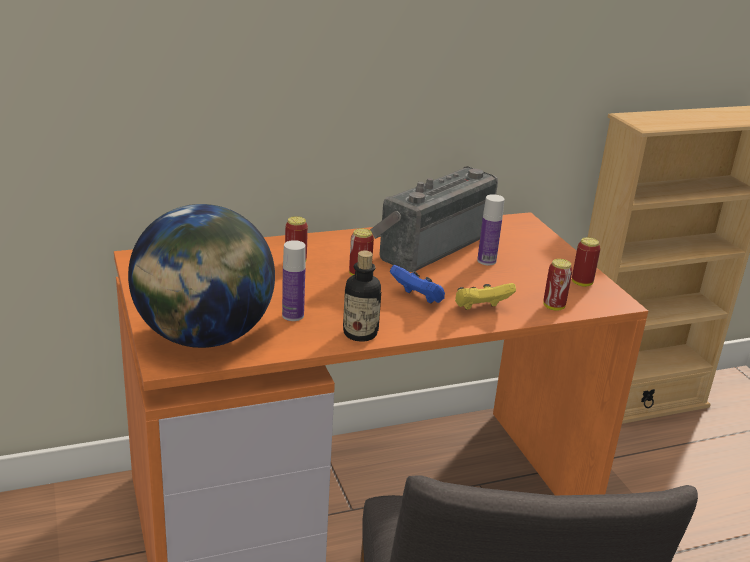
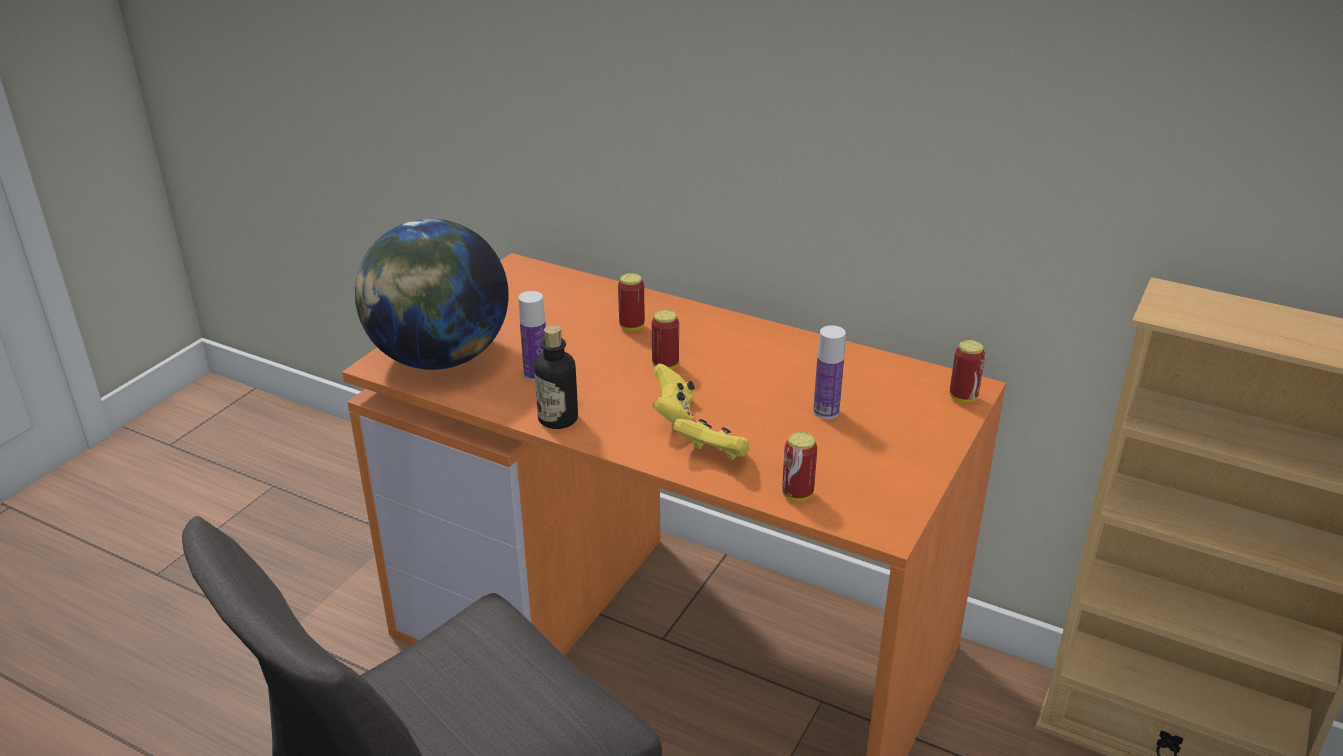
camera: 50 degrees right, 5 degrees up
(418, 298) = (673, 414): blue game controller -> yellow game controller
(431, 245) = (799, 367): radio -> none
(582, 283) = (888, 488): can -> can (963, 397)

